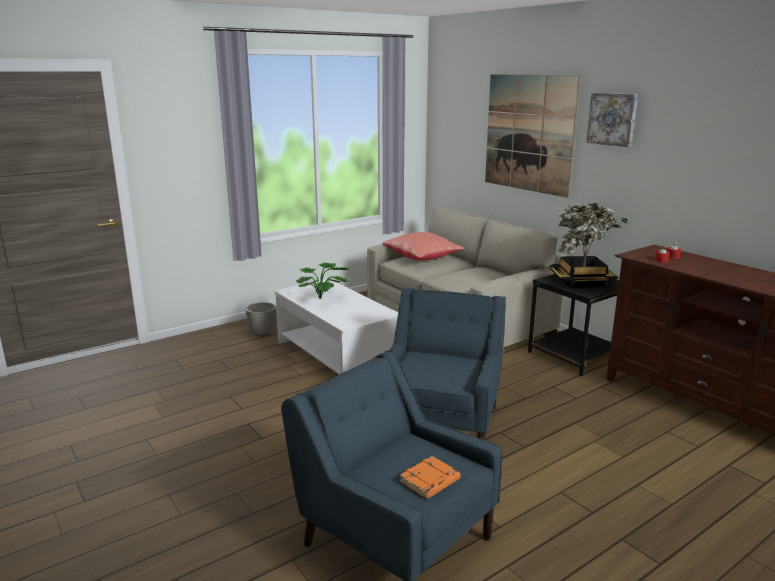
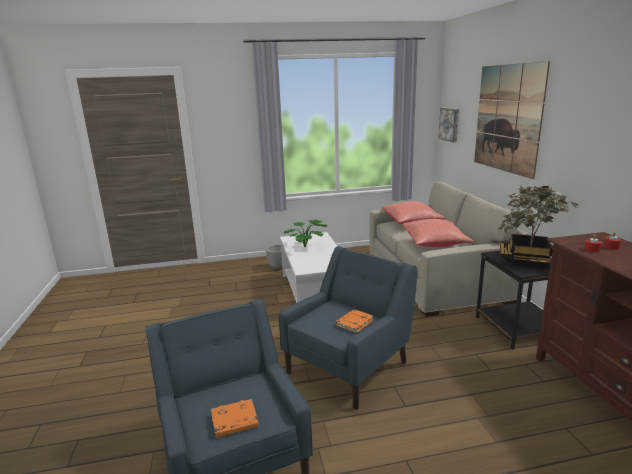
camera: 25 degrees right, 0 degrees up
(457, 369) = (354, 323): none -> orange book
(469, 278) = (435, 244): none -> red pillow
(613, 119) = (576, 103): picture -> picture (450, 124)

